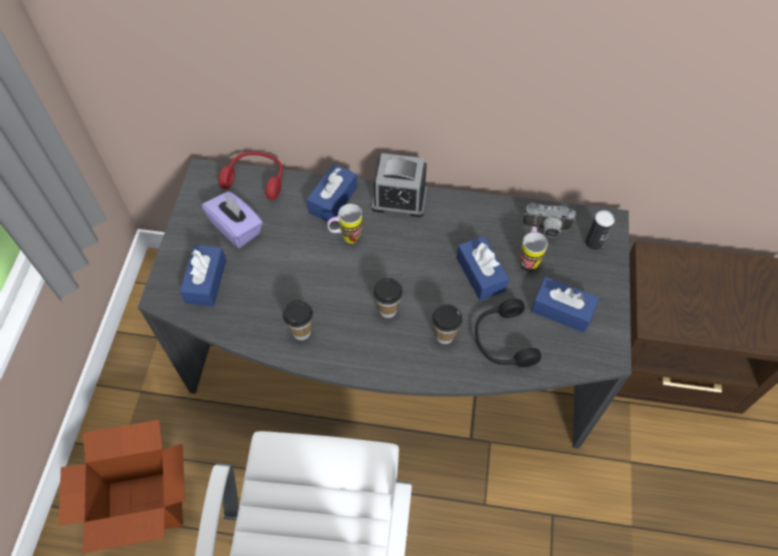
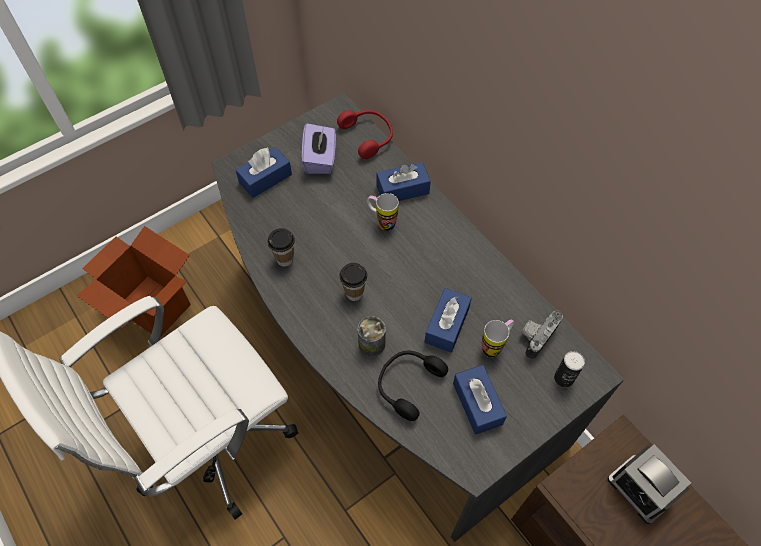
camera: 45 degrees right, 0 degrees up
(399, 199) = (449, 225): alarm clock -> alarm clock (640, 489)
(444, 336) = (371, 344): cup -> can
(546, 230) = (535, 336): camera -> camera turned 75 degrees clockwise

